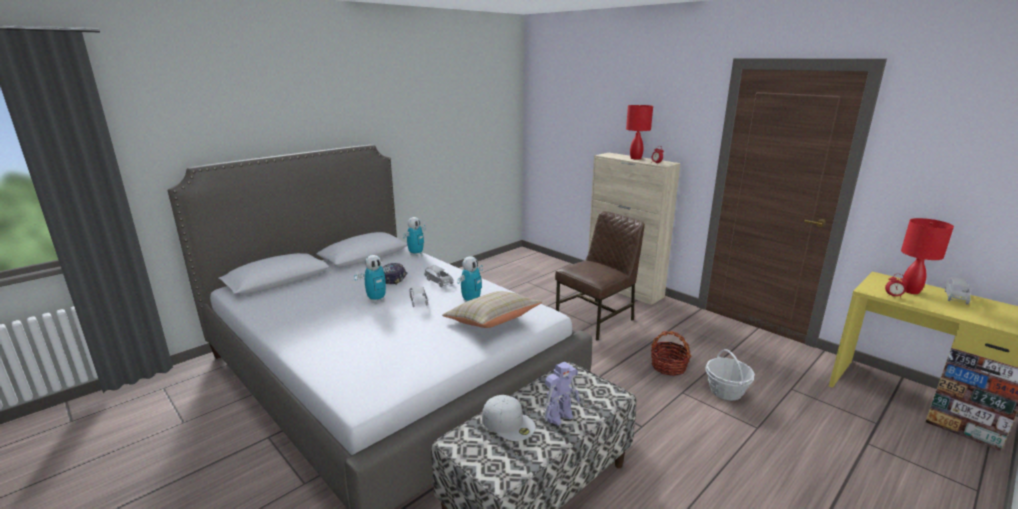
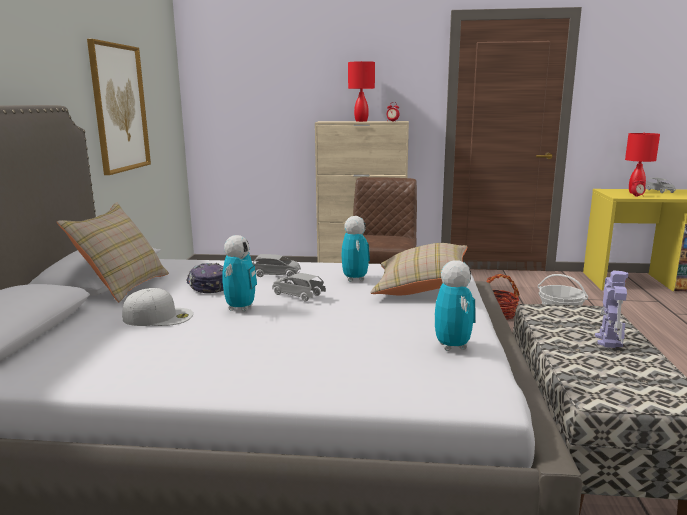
camera: 40 degrees left, 5 degrees down
(362, 264) = (123, 286): none -> beige pillow
(416, 254) = (179, 261): toy robot -> toy robot (452, 346)
(442, 137) = (119, 108): none -> picture
(508, 423) = (591, 362): white cap -> white cap (159, 316)

